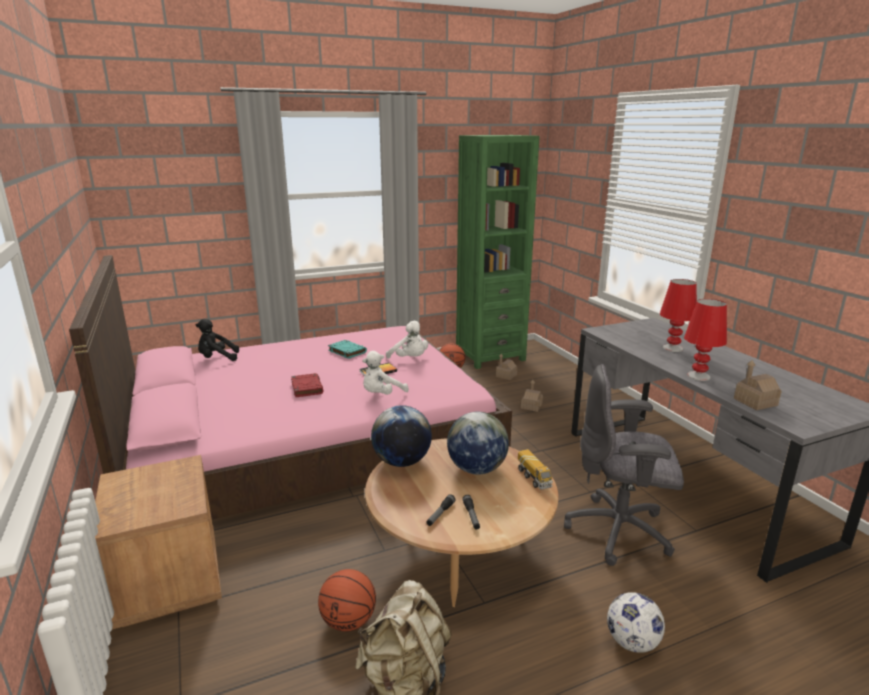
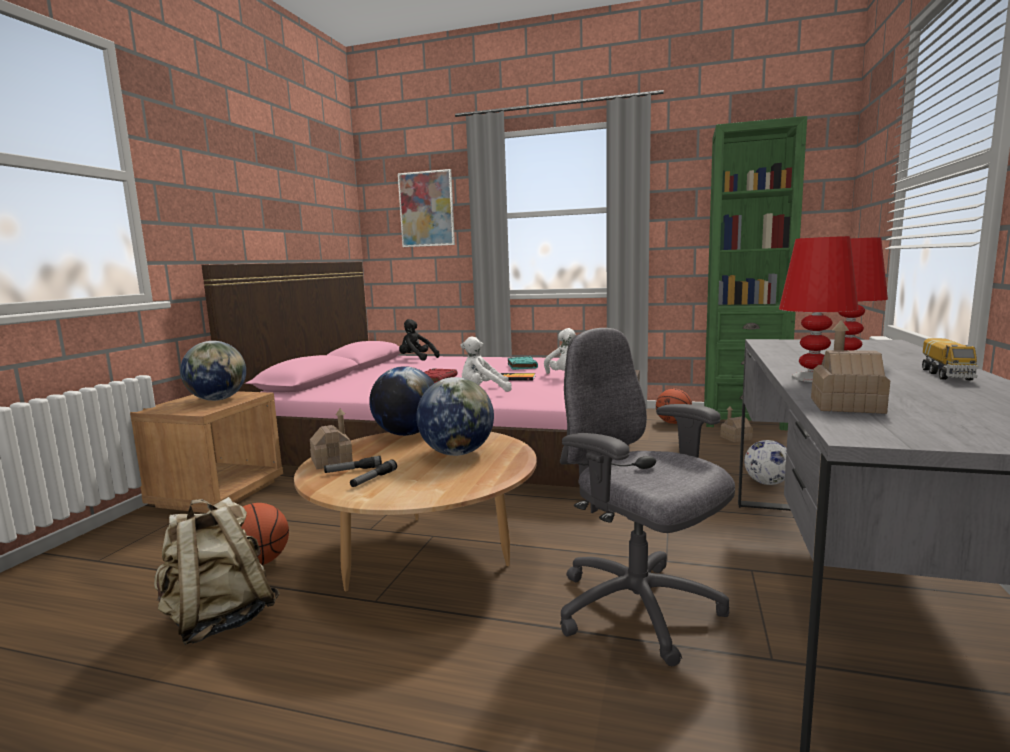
camera: 40 degrees right, 10 degrees down
(160, 484) = (218, 399): none -> globe
(183, 189) = (426, 209): none -> picture
(531, 406) = (723, 468): toy house -> toy house (332, 461)
(534, 478) = (497, 473): toy truck -> toy truck (947, 375)
(631, 642) = (454, 718): football -> football (766, 483)

